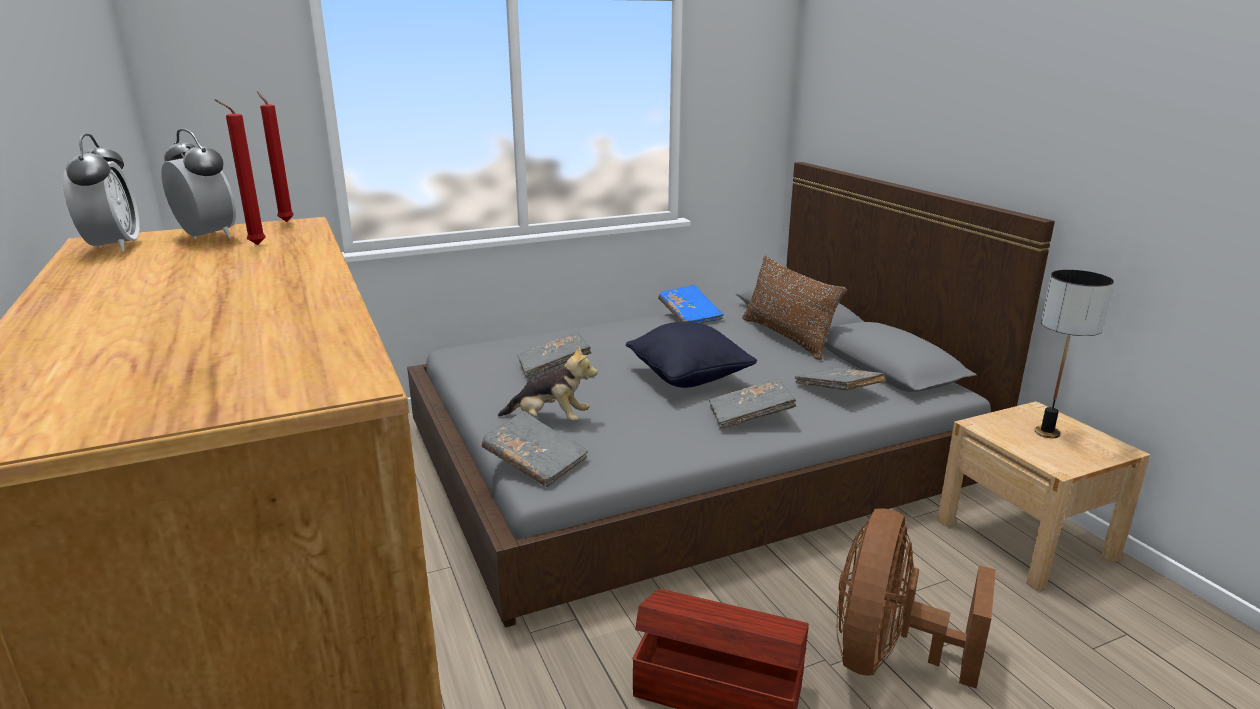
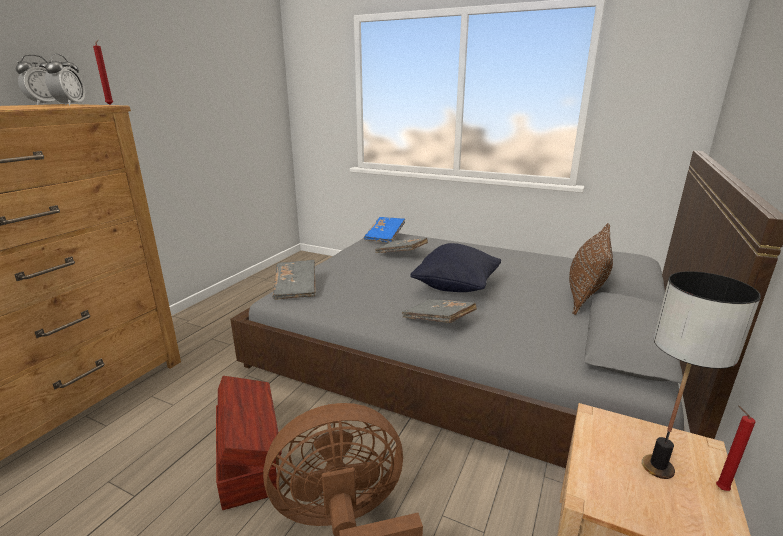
camera: 50 degrees right, 0 degrees up
(254, 245) = (57, 106): red candle -> red candle (719, 488)
(550, 420) = (345, 275): plush toy -> none
(690, 316) = (544, 258): blue book -> blue book (385, 236)
(838, 391) = (536, 337): grey book -> none

